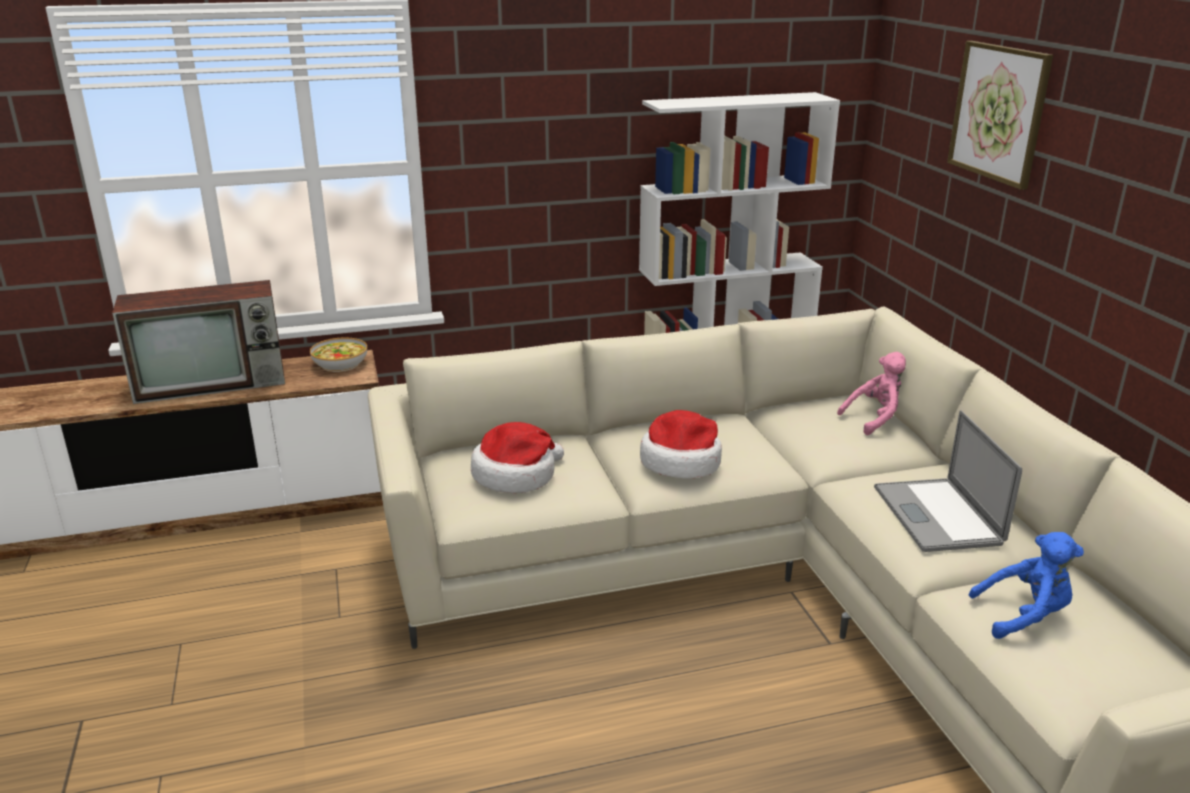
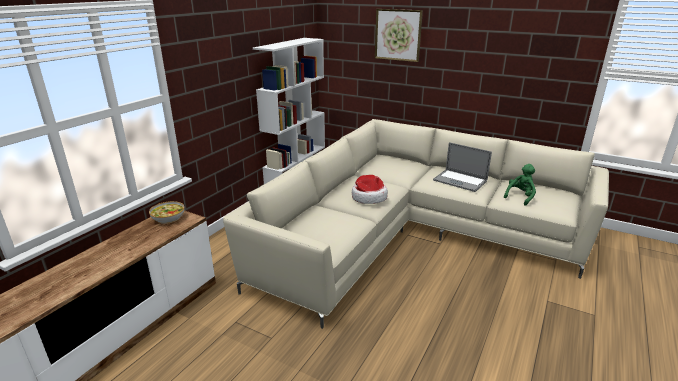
camera: 45 degrees left, 0 degrees up
(214, 383) = (109, 255): television -> none
(516, 475) = (323, 228): hat -> none
(876, 419) = (396, 160): pink plush toy -> none
(1024, 616) = (520, 197): blue plush toy -> green plush toy

